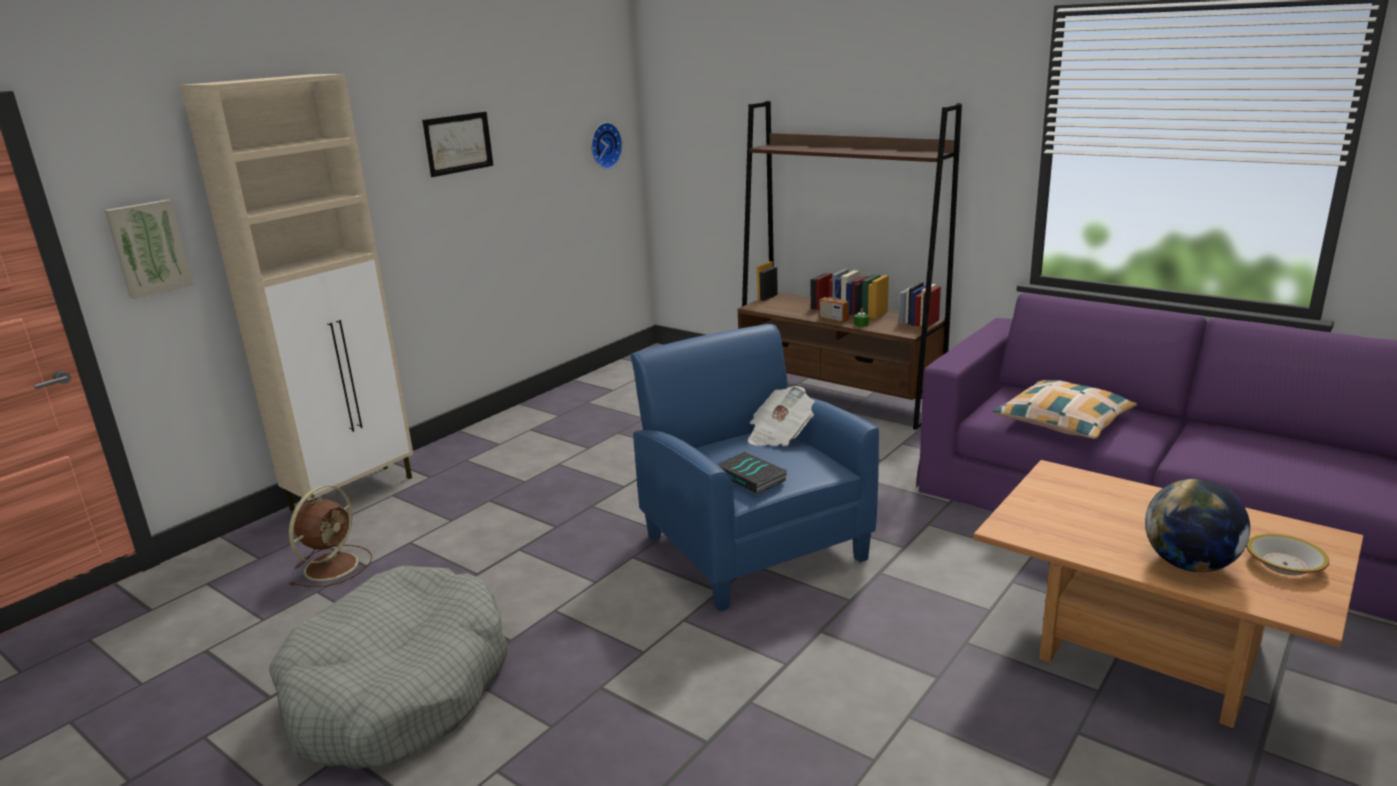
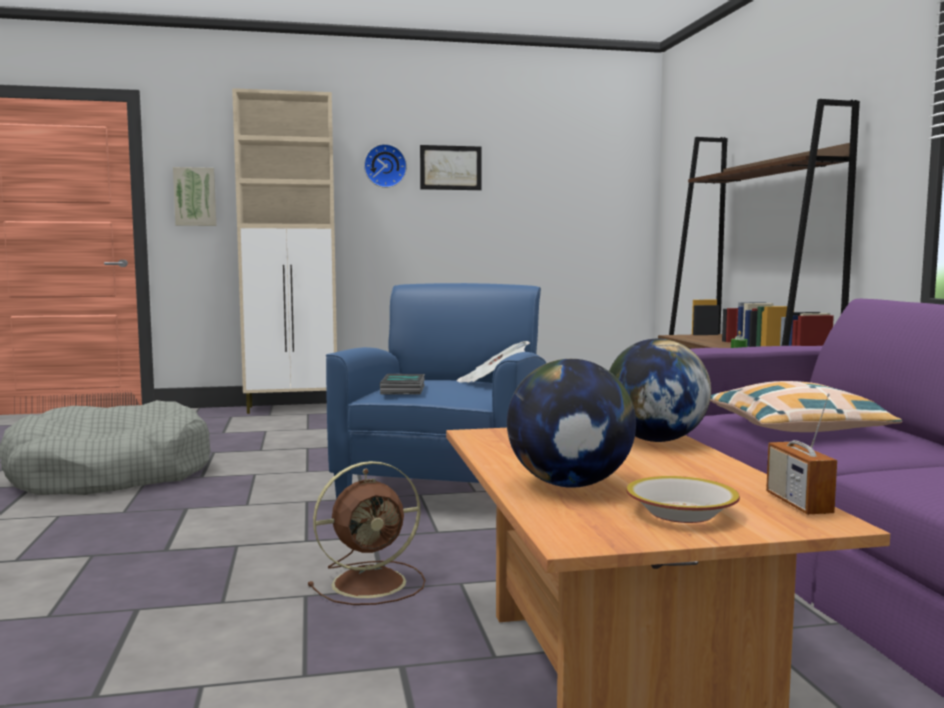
camera: 40 degrees right, 15 degrees down
(333, 565) = (211, 428): brown fan -> brown fan (372, 582)
(604, 145) = (608, 193): wall clock -> wall clock (385, 166)
(833, 319) = (722, 345): radio -> radio (798, 504)
(1100, 487) = (655, 440): none -> globe

